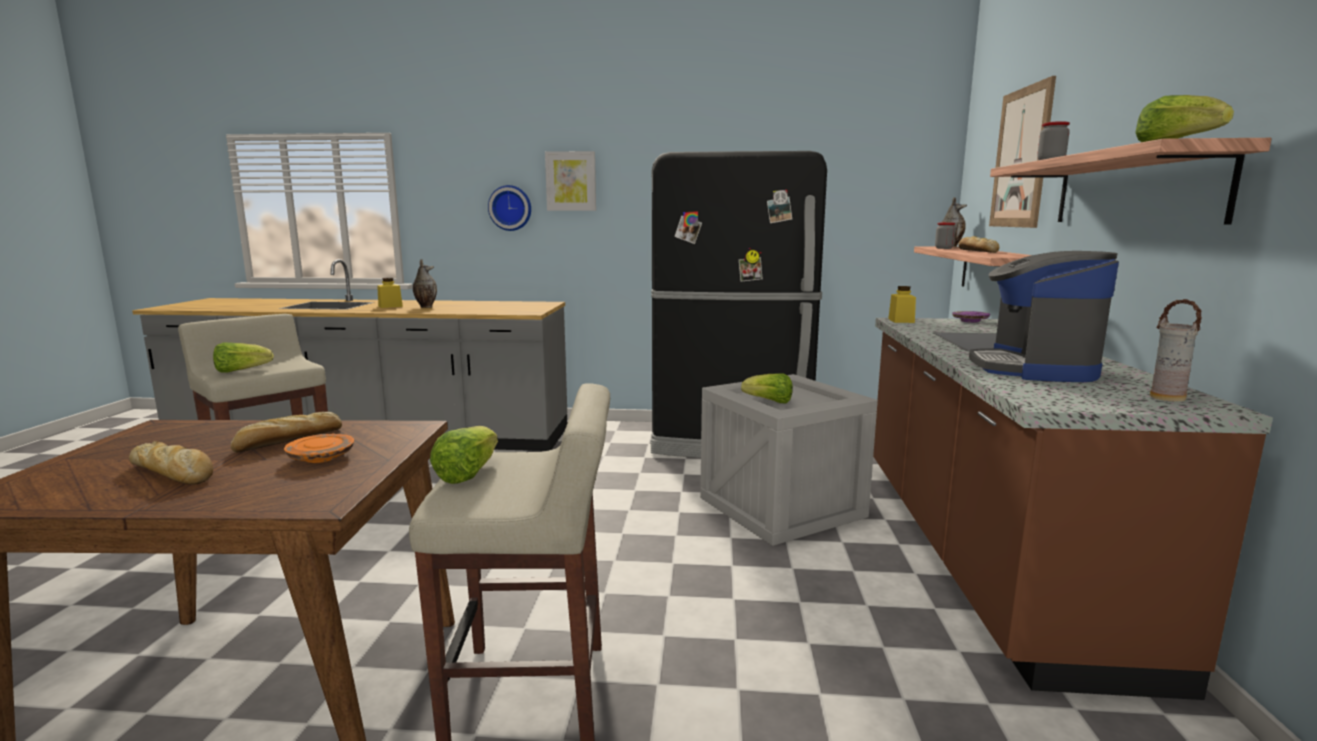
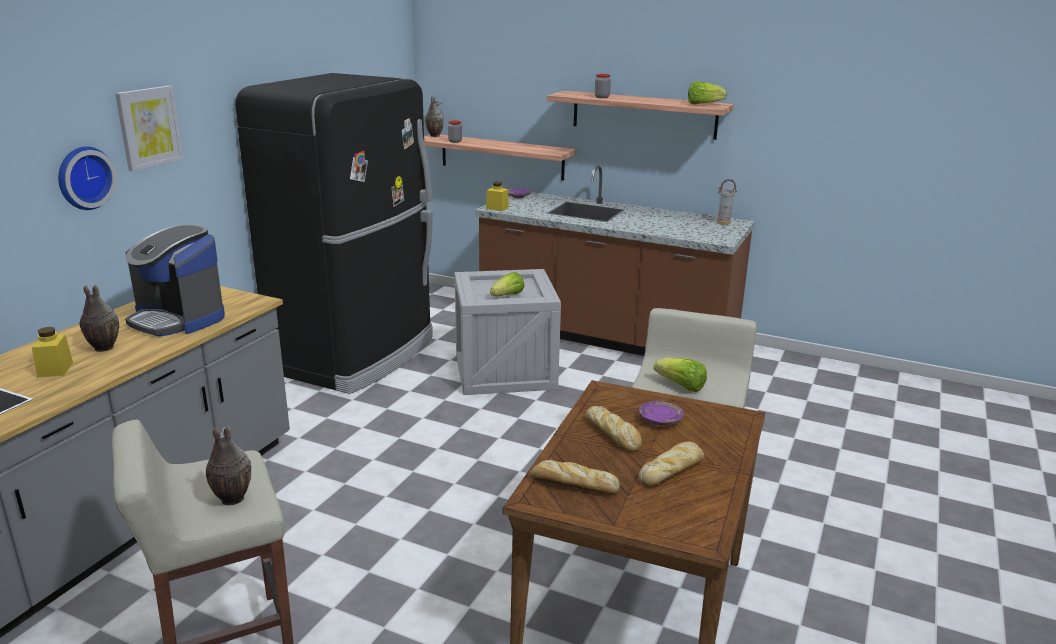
camera: 70 degrees left, 10 degrees up
(241, 371) = (231, 500): lettuce -> vase
(321, 457) = (660, 420): orange plate -> purple plate
(976, 251) = (498, 144): bread -> bread (572, 485)
(1021, 158) = (514, 76): picture -> none
(1033, 369) = (659, 223): coffee machine -> coffee machine (178, 319)

